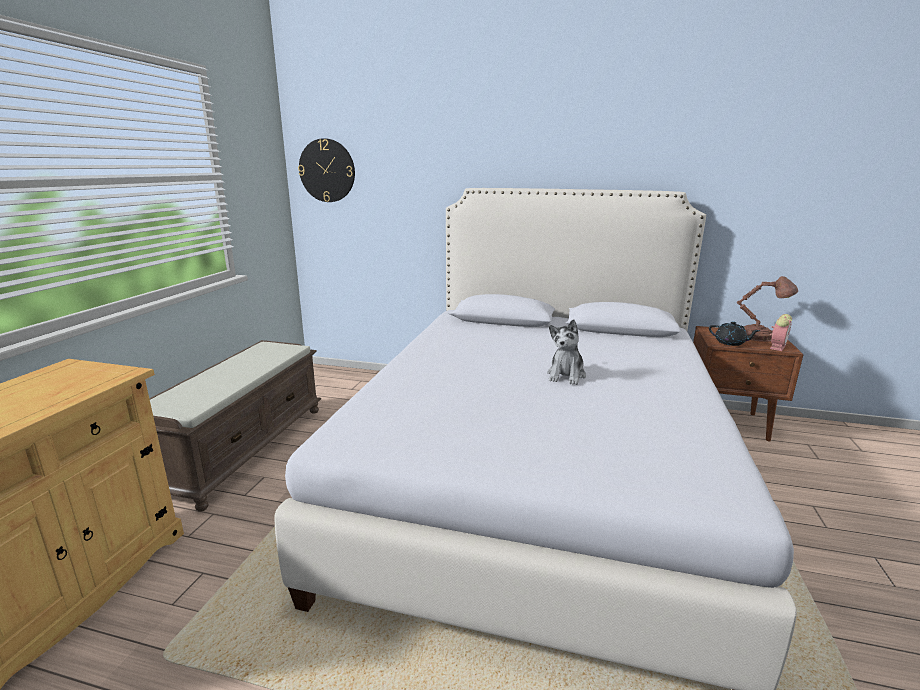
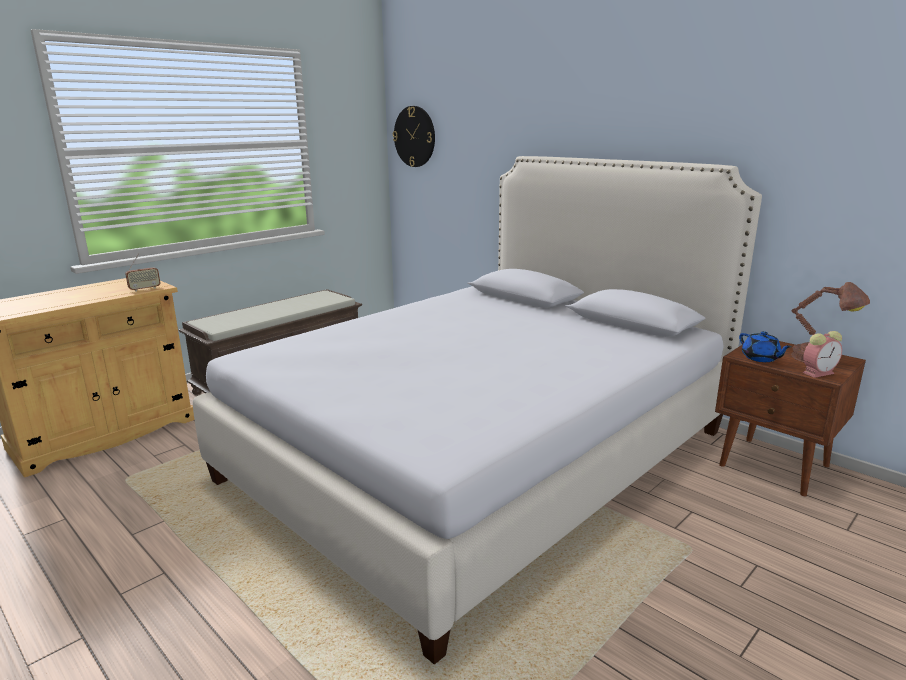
camera: 30 degrees right, 0 degrees up
(106, 379) = (145, 289): none -> radio
(566, 375) = (488, 349): plush toy -> none
(730, 343) = (760, 358): black teapot -> blue teapot

